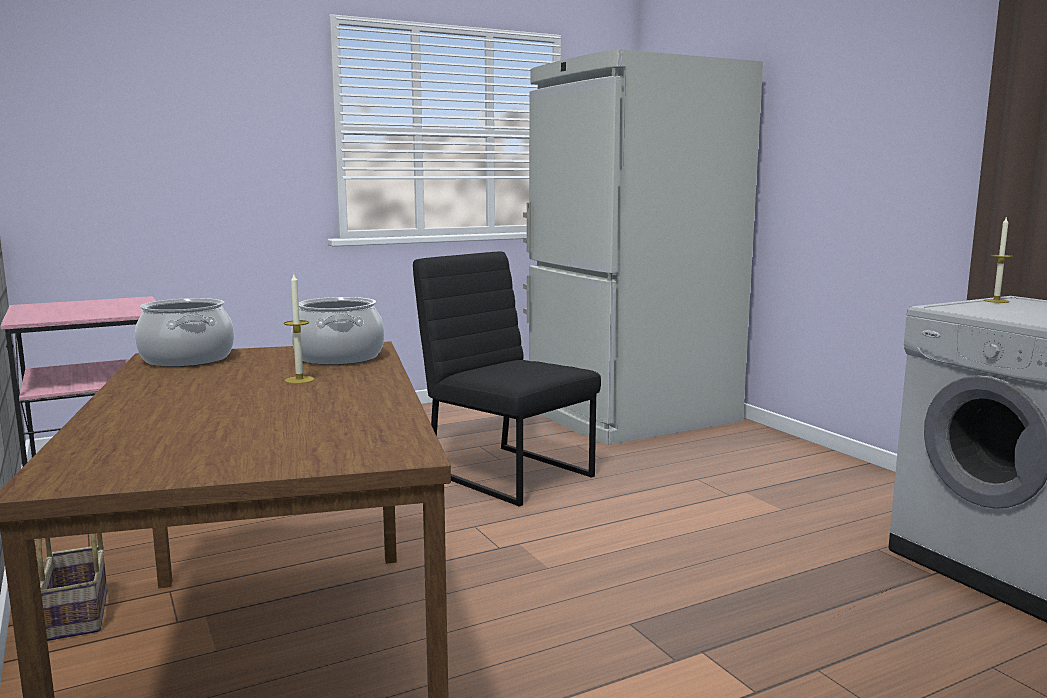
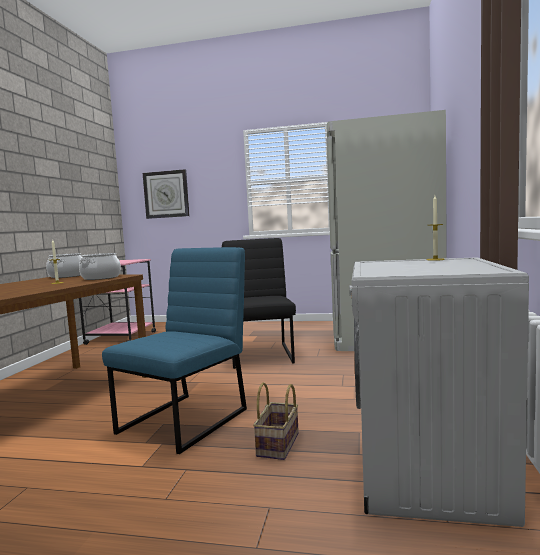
camera: 40 degrees right, 5 degrees down
(80, 616) = (42, 370): basket -> basket (279, 445)
(136, 136) = (166, 194): none -> wall clock
(648, 605) = (186, 419): none -> blue chair

